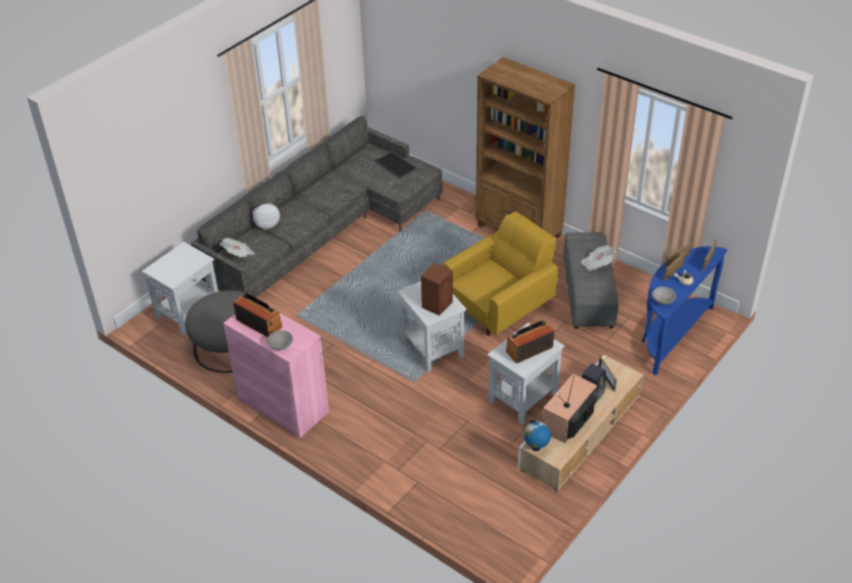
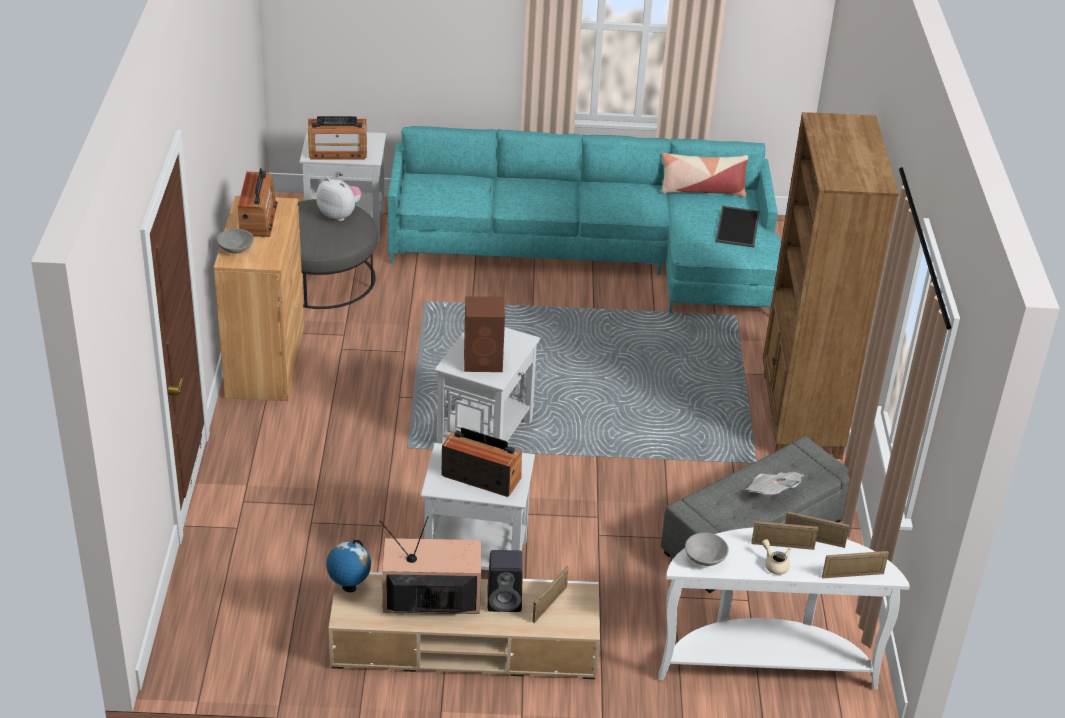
camera: 50 degrees right, 5 degrees down
(181, 269) = (337, 152): none -> radio
(238, 254) = (426, 187): newspaper -> none
(266, 225) = (502, 184): plush toy -> plush toy (339, 215)
(283, 405) = (265, 361): pink cabinet -> brown cabinet
(324, 229) = (598, 253): grey sofa -> turquoise sofa
(351, 160) = (702, 190): none -> pillow
(500, 305) = (632, 461): yellow armchair -> none
(671, 334) = (765, 662): blue console table -> white console table

